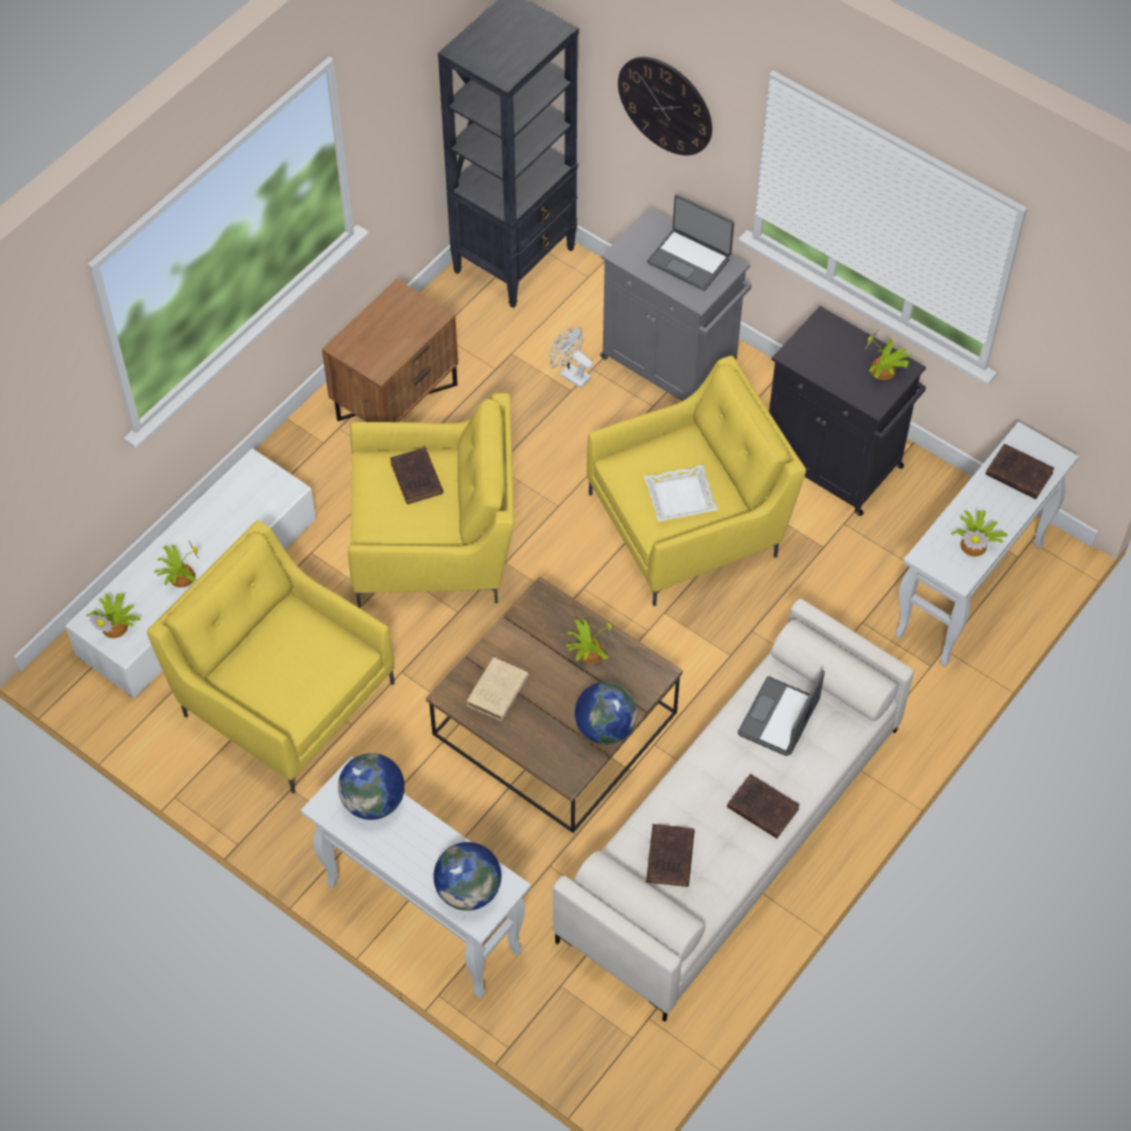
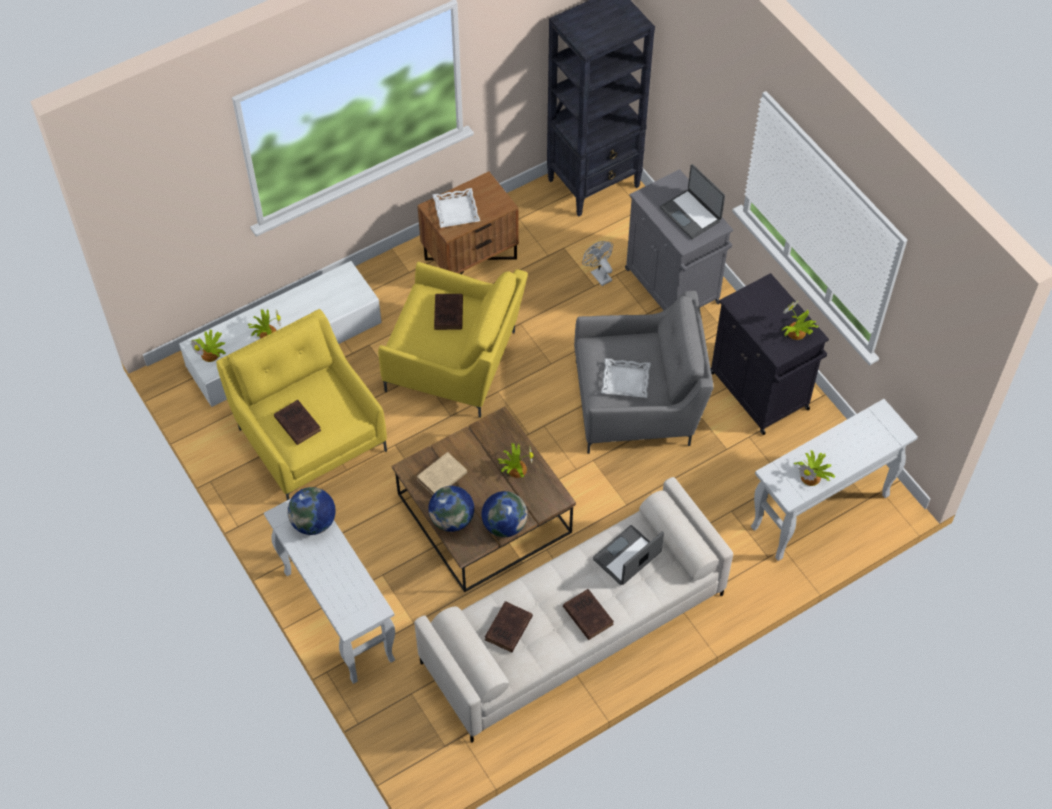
camera: 20 degrees right, 0 degrees up
(376, 342) = (455, 211): none -> white tray
(468, 890) = (351, 603): globe -> globe (452, 519)
(665, 105) = (701, 98): wall clock -> none
(690, 522) = (638, 403): yellow armchair -> grey armchair
(1017, 473) = (866, 435): brown book -> brown book (297, 423)

